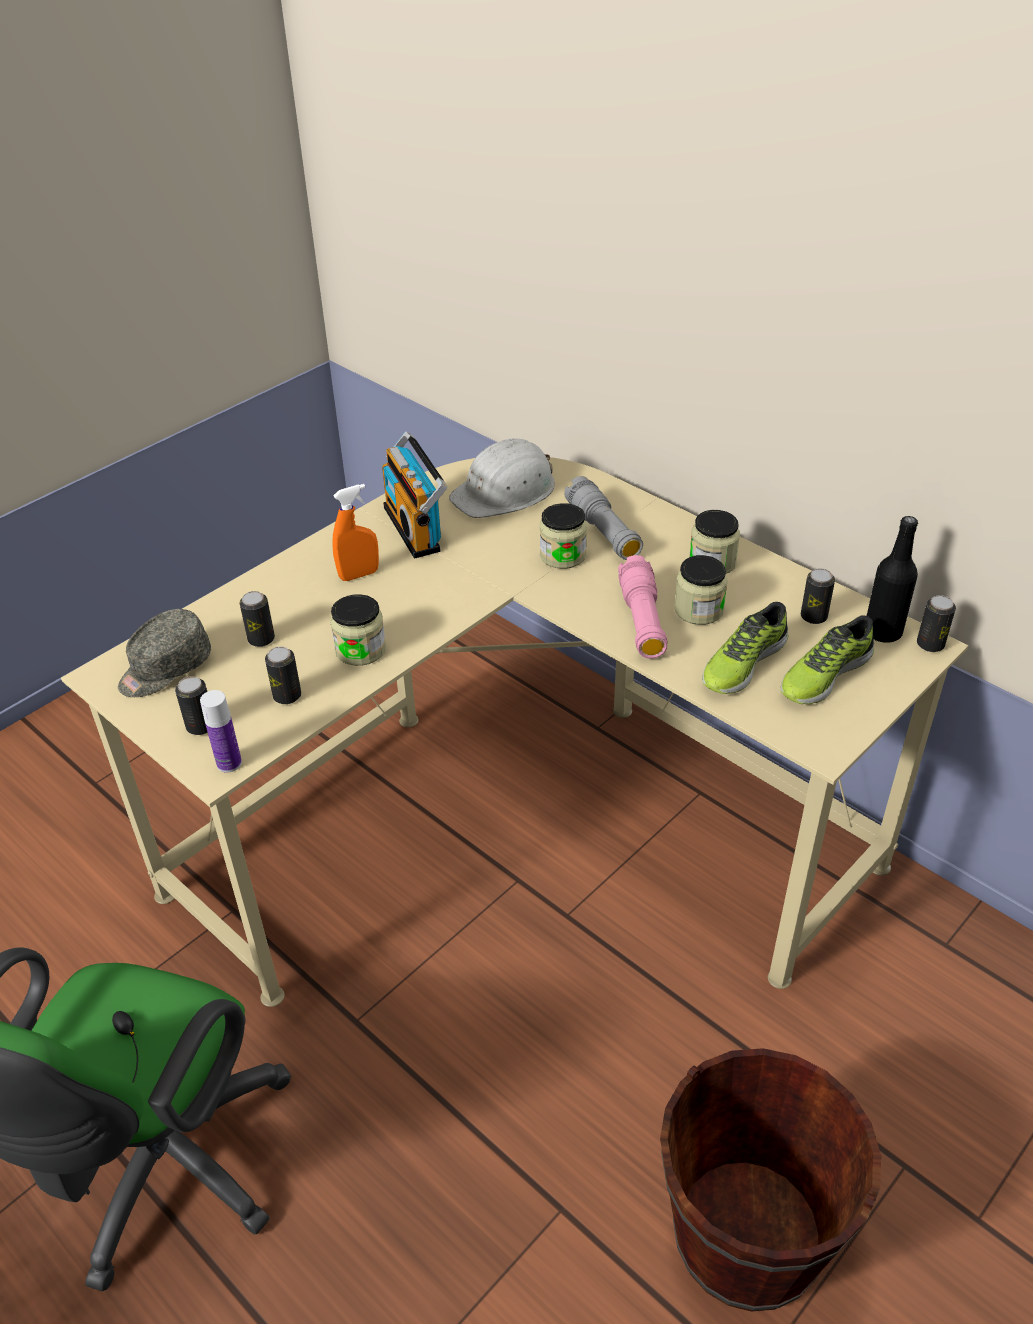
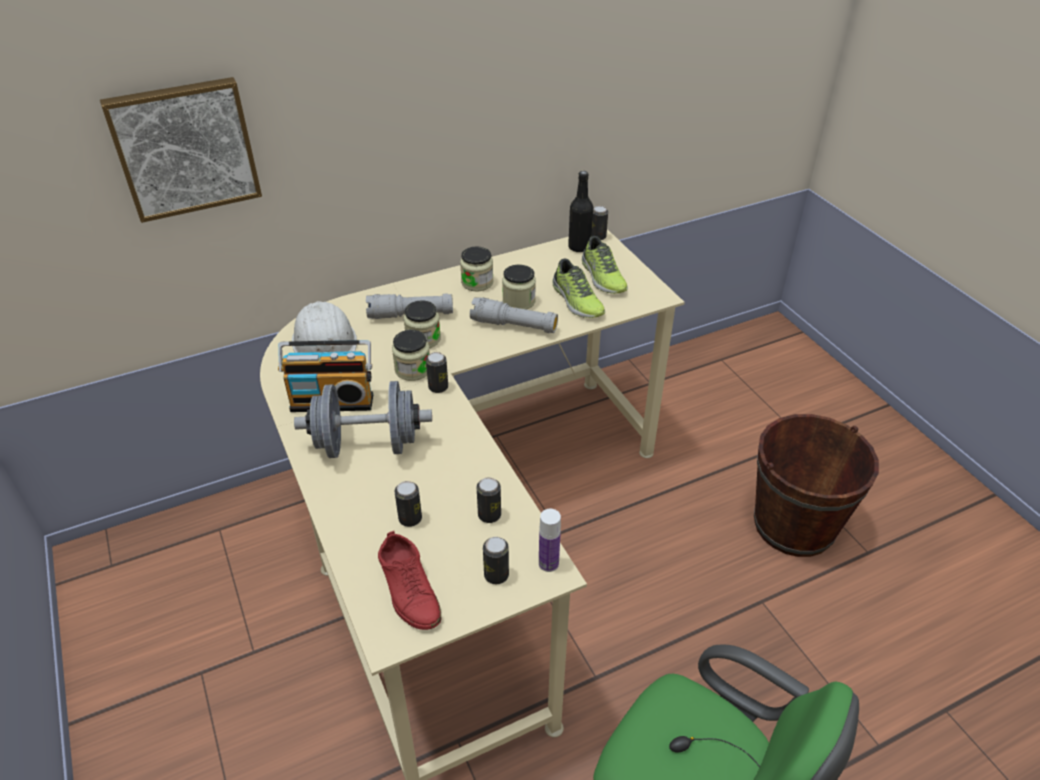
camera: 70 degrees left, 0 degrees up
(165, 669) = (409, 589): grey cap -> red shoe
(359, 575) = (368, 445): orange spray bottle -> grey dumbbell
(360, 650) = (460, 463): jar -> jar (413, 369)
(506, 203) = (185, 148): none -> picture
(642, 620) = (514, 325): pink flashlight -> grey flashlight
(813, 617) = (552, 264): can -> can (438, 387)

